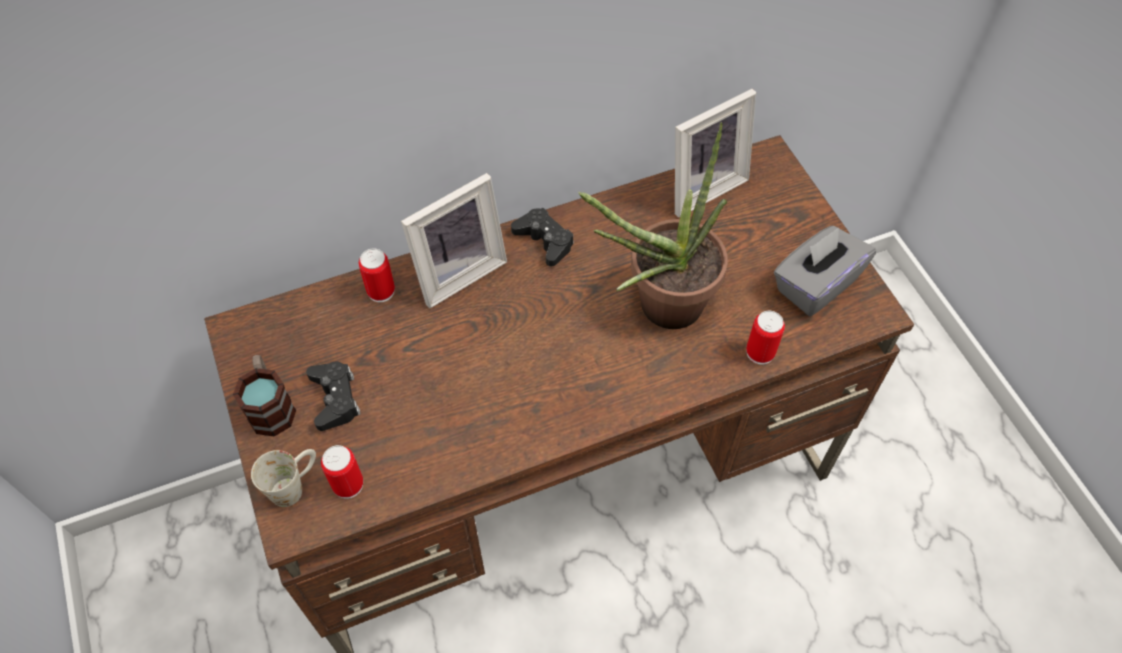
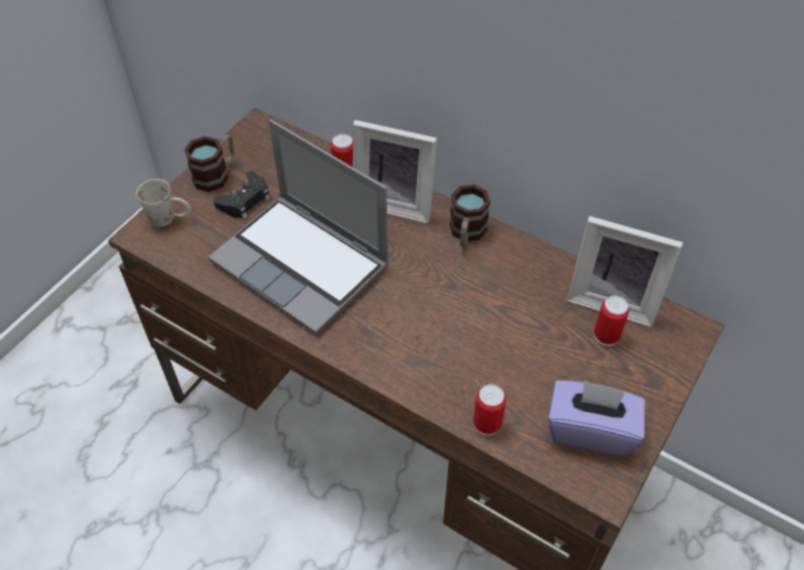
camera: 55 degrees right, 5 degrees down
(348, 484) = (188, 243): can -> can (606, 335)
(468, 393) = (303, 264): none -> laptop
(544, 241) = (466, 234): black game controller -> mug
(658, 309) = (468, 334): potted plant -> none
(815, 285) = (590, 429): grey tissue box -> purple tissue box

